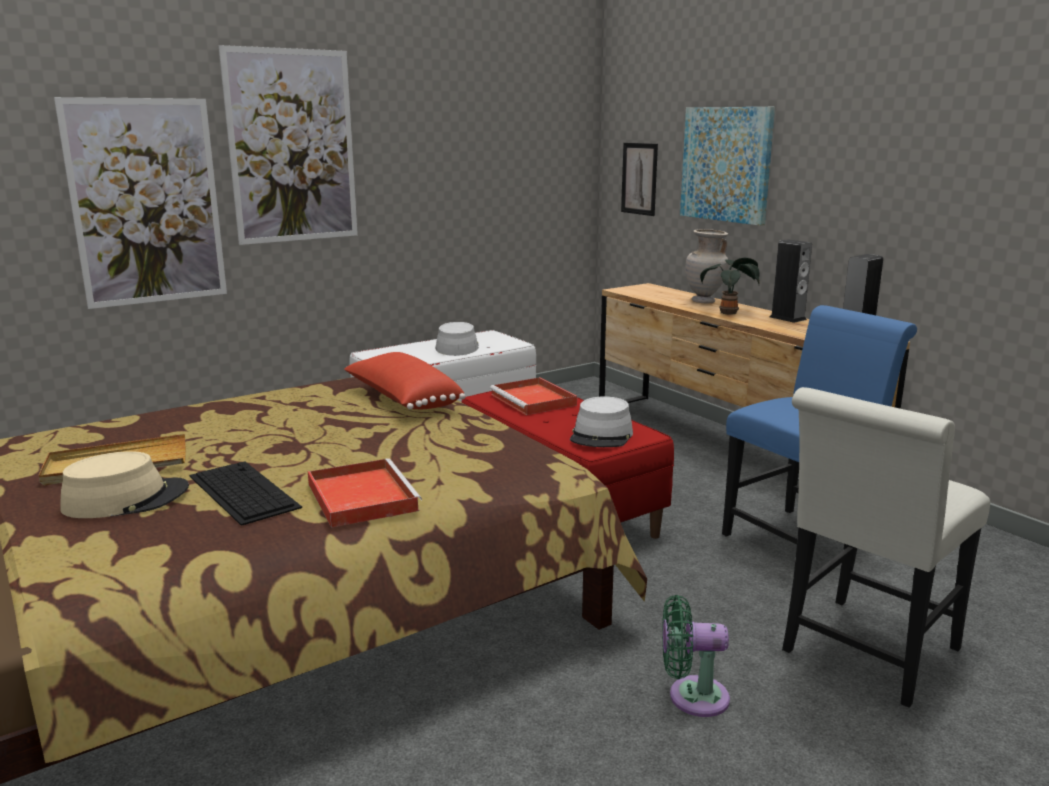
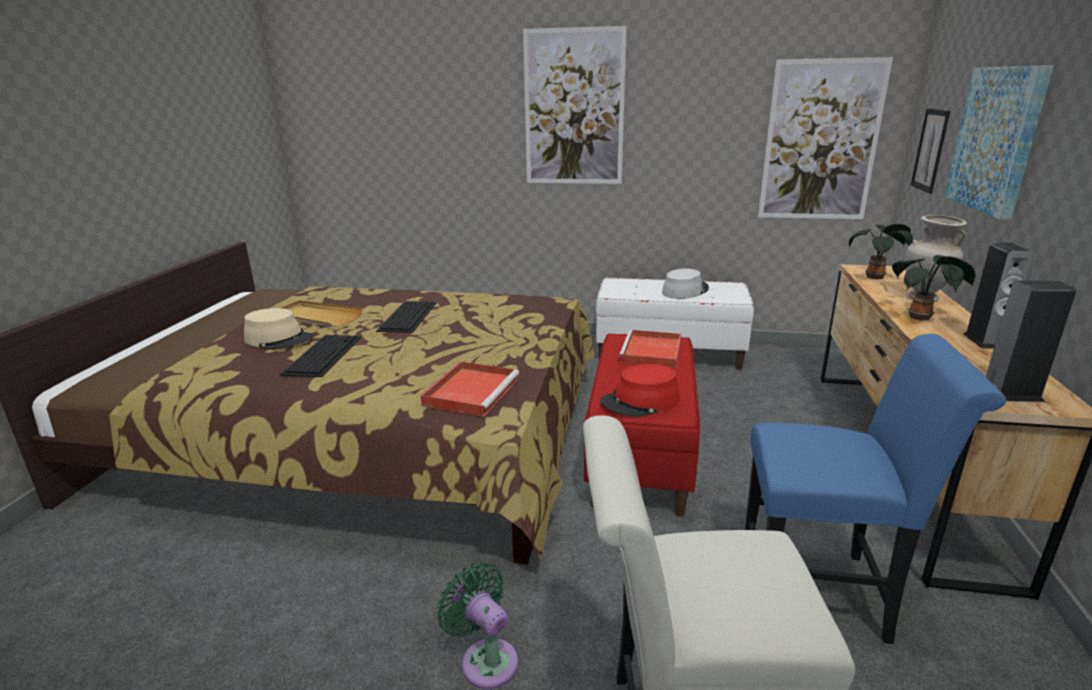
camera: 45 degrees right, 5 degrees up
(146, 202) = (467, 147): picture -> picture (820, 141)
(251, 429) = (408, 316): none -> keyboard
(360, 496) = (359, 382): red tray -> red tray (471, 391)
(402, 400) = (525, 322): red pillow -> none
(602, 435) = (640, 401): grey hat -> red hat
(646, 294) = (876, 277): none -> potted plant

